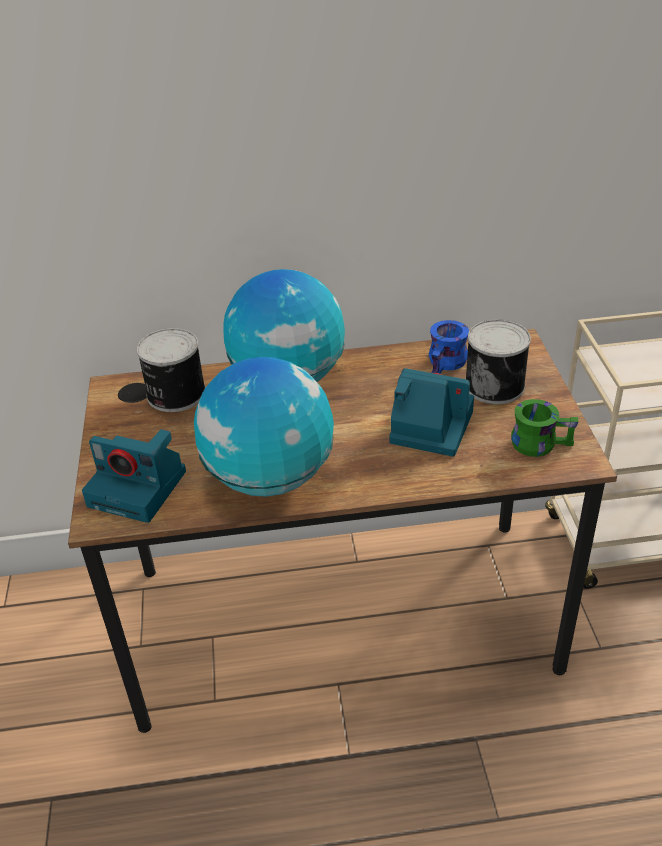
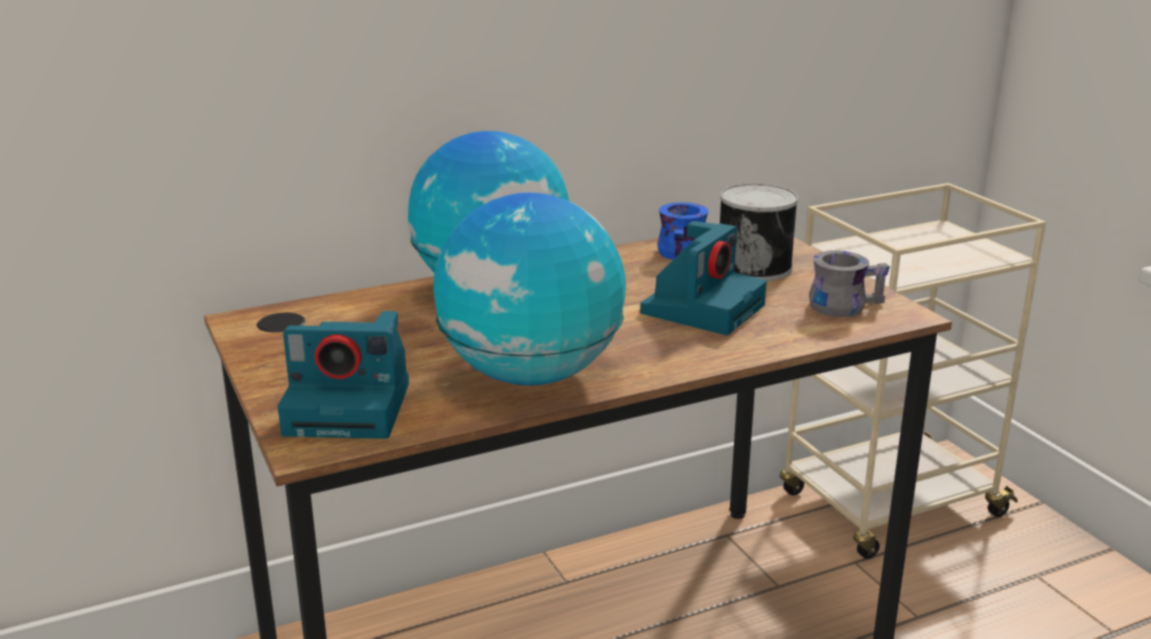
camera: 20 degrees left, 15 degrees down
(174, 394) = (343, 316): can -> none
(429, 427) = (703, 308): camera -> camera turned 120 degrees clockwise
(539, 441) = (843, 304): green mug -> grey mug

